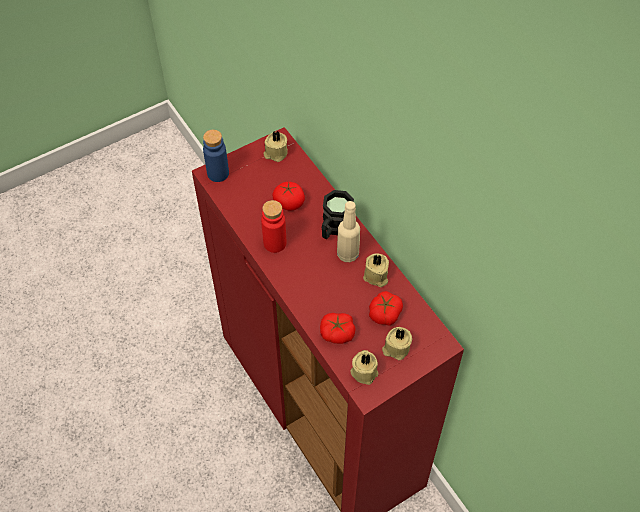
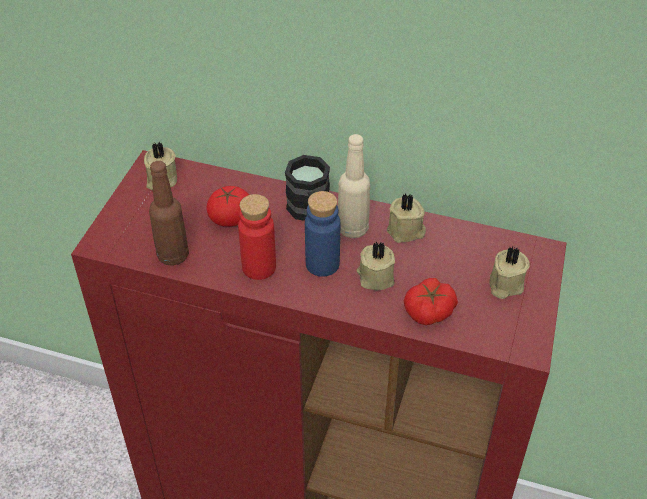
camera: 40 degrees left, 10 degrees down
(218, 173) = (110, 237): blue bottle -> blue bottle (322, 264)
(238, 206) = (173, 256): none -> brown bottle
(364, 371) = (500, 329): beige candle -> beige candle (375, 277)
(384, 313) = (455, 260): tomato -> none

